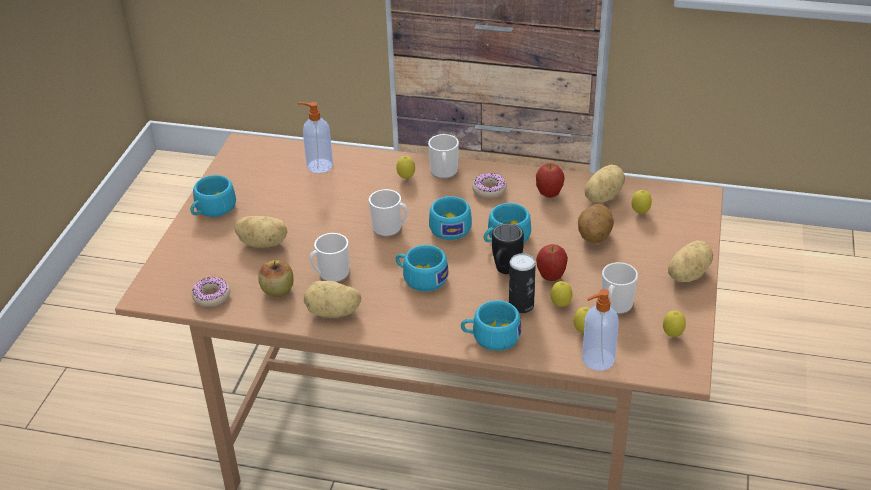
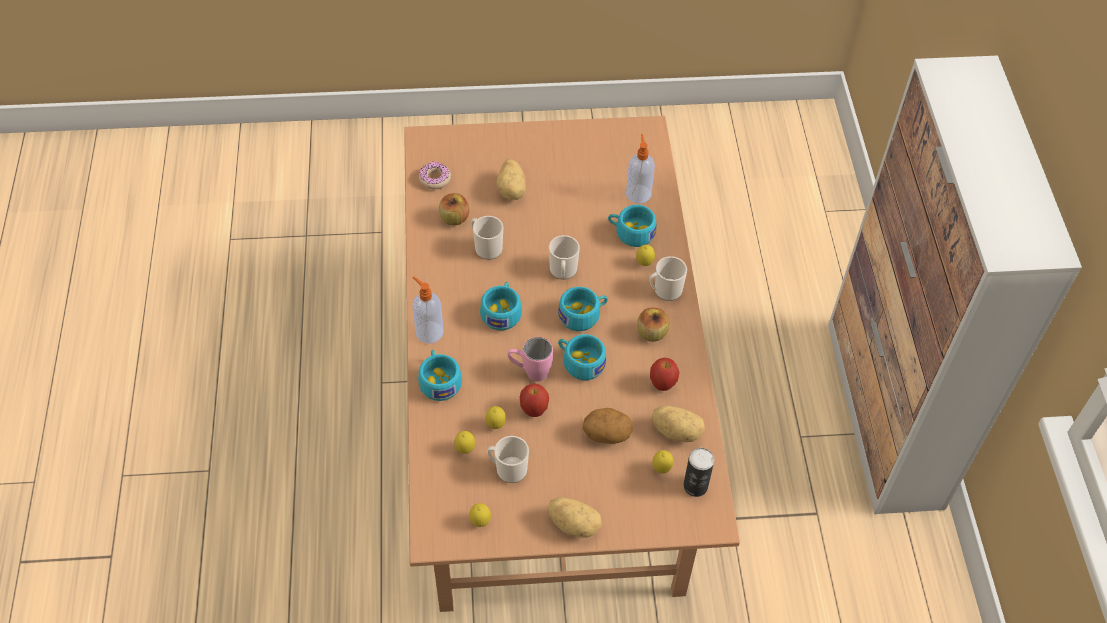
camera: 70 degrees right, 15 degrees up
(212, 209) = (546, 141): turquoise cup -> turquoise cup (631, 232)
(333, 313) = (437, 263): potato -> none
(489, 190) = (651, 333): donut -> apple
(504, 272) = (530, 372): black mug -> pink mug
(521, 305) = (487, 394): can -> can (695, 486)
(597, 360) = (431, 466): soap dispenser -> soap dispenser (428, 331)

